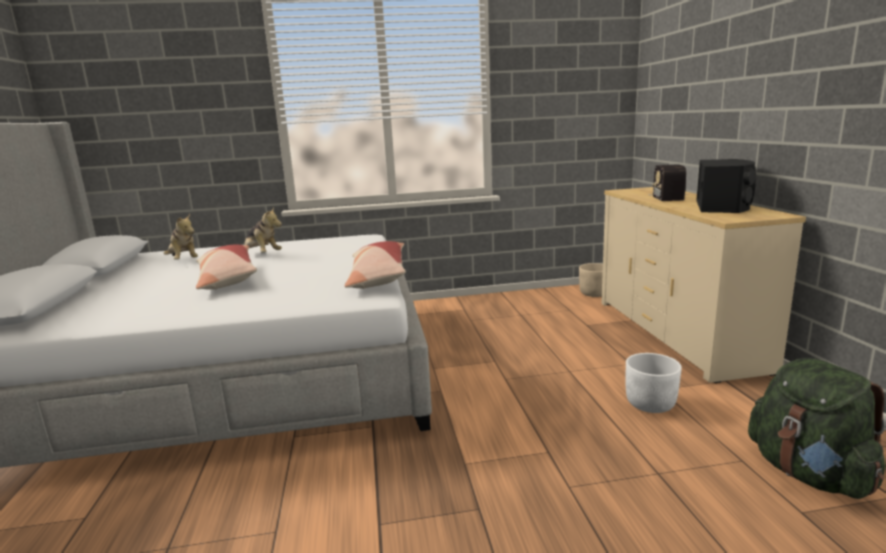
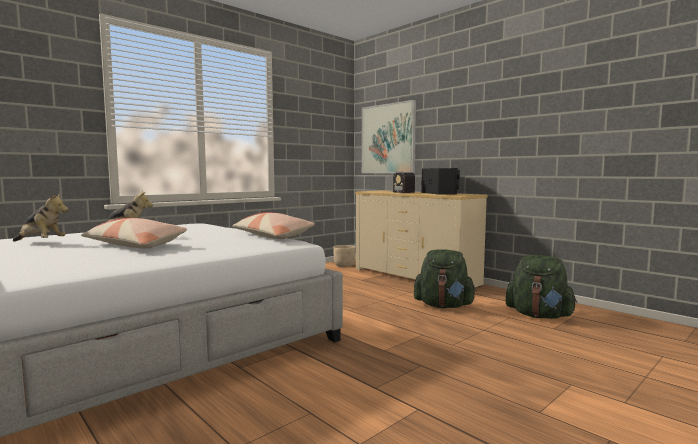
camera: 35 degrees left, 10 degrees down
(651, 404) = (443, 306): white planter -> green backpack
(675, 101) = (388, 139): none -> picture

